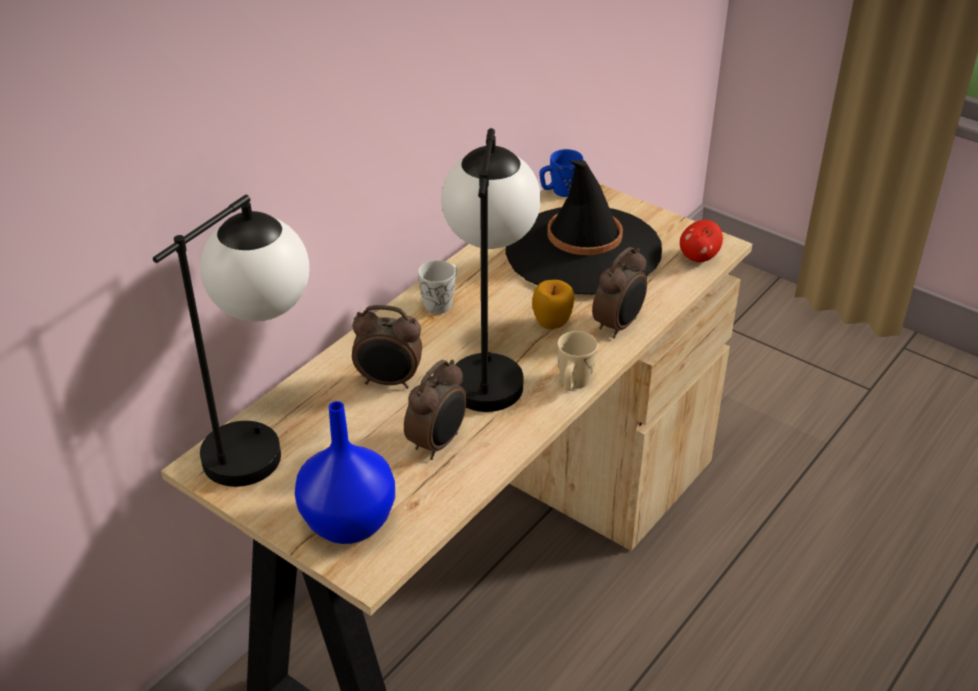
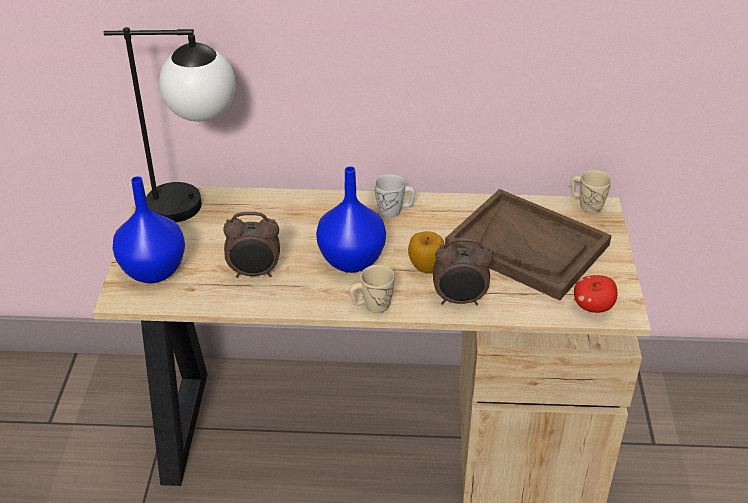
camera: 55 degrees right, 0 degrees up
(389, 381) = (293, 227): alarm clock -> none
(488, 366) = (350, 260): table lamp -> blue vase
(559, 192) = (586, 205): blue mug -> beige mug
(583, 251) = (527, 246): black hat -> brown tray

